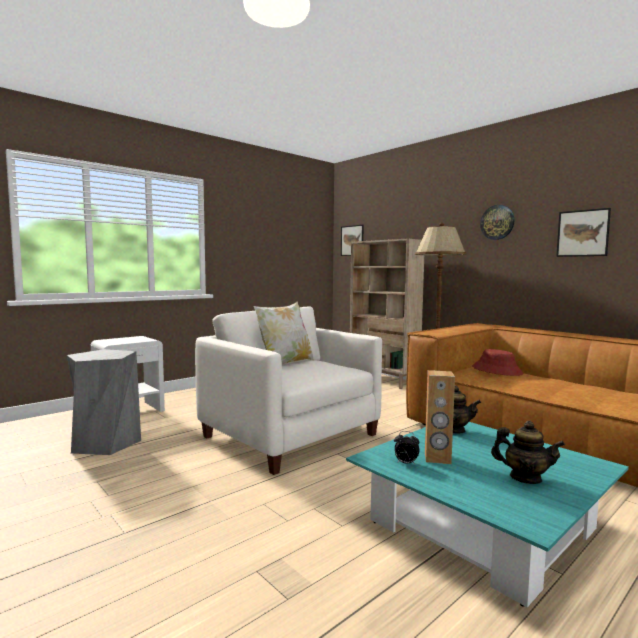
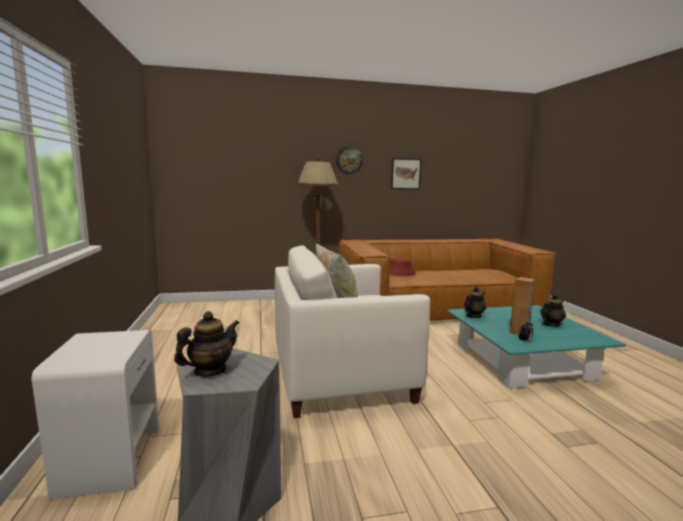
camera: 60 degrees left, 5 degrees up
(98, 353) = (210, 371): none -> teapot
(352, 240) = (184, 163): picture -> none
(383, 380) = (254, 304): beige bookcase -> none

